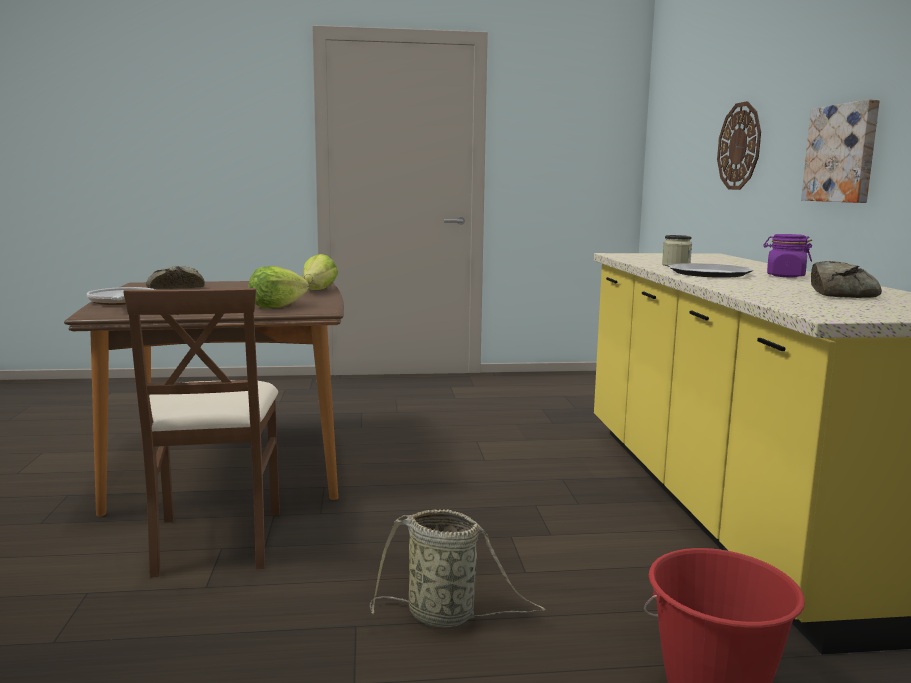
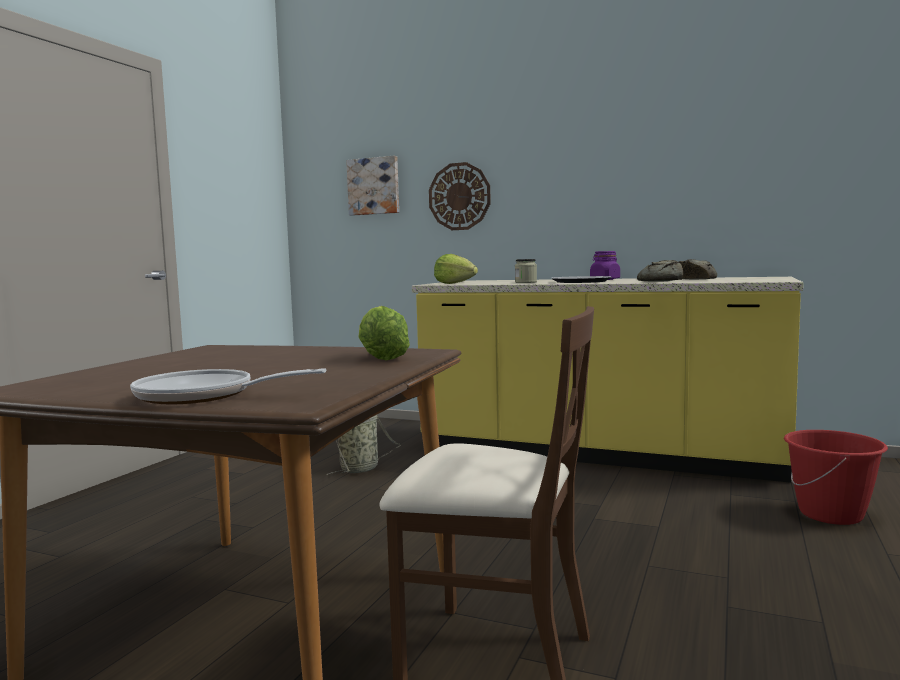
camera: 60 degrees left, 5 degrees down
(175, 288) = (111, 379): bread -> bread (660, 281)
(318, 290) = (287, 348): lettuce -> lettuce (454, 283)
(446, 616) = (720, 567): basket -> basket (361, 469)
(843, 153) = (592, 199): picture -> picture (374, 186)

